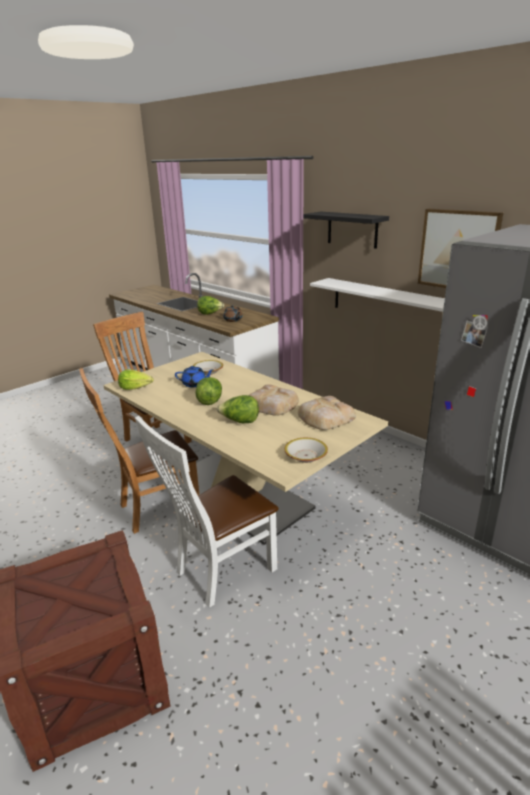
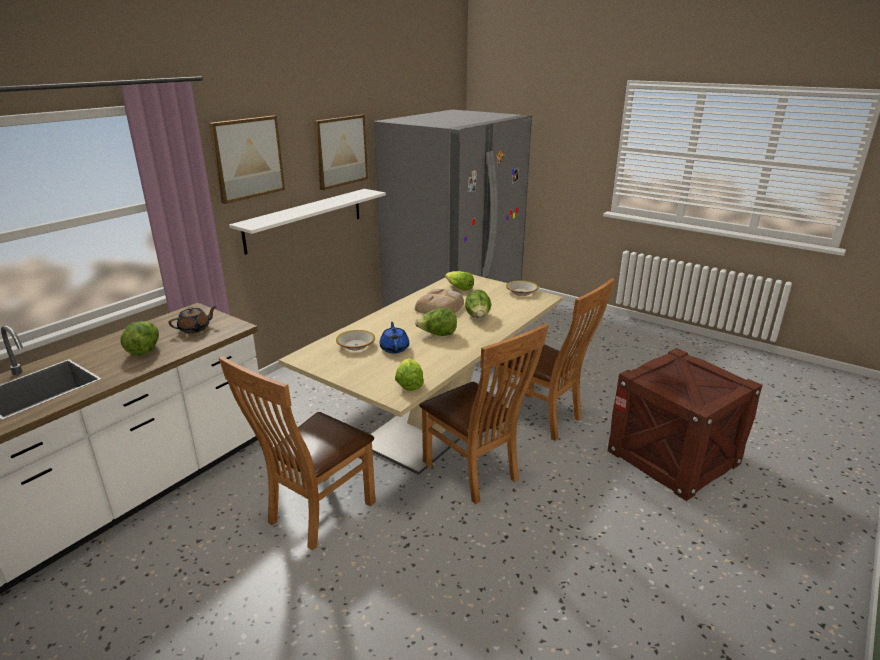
camera: 100 degrees left, 0 degrees up
(220, 571) = (544, 418): white chair -> brown chair
(325, 417) = (459, 288): bread -> lettuce
(352, 229) = (247, 158): black shelf -> picture

